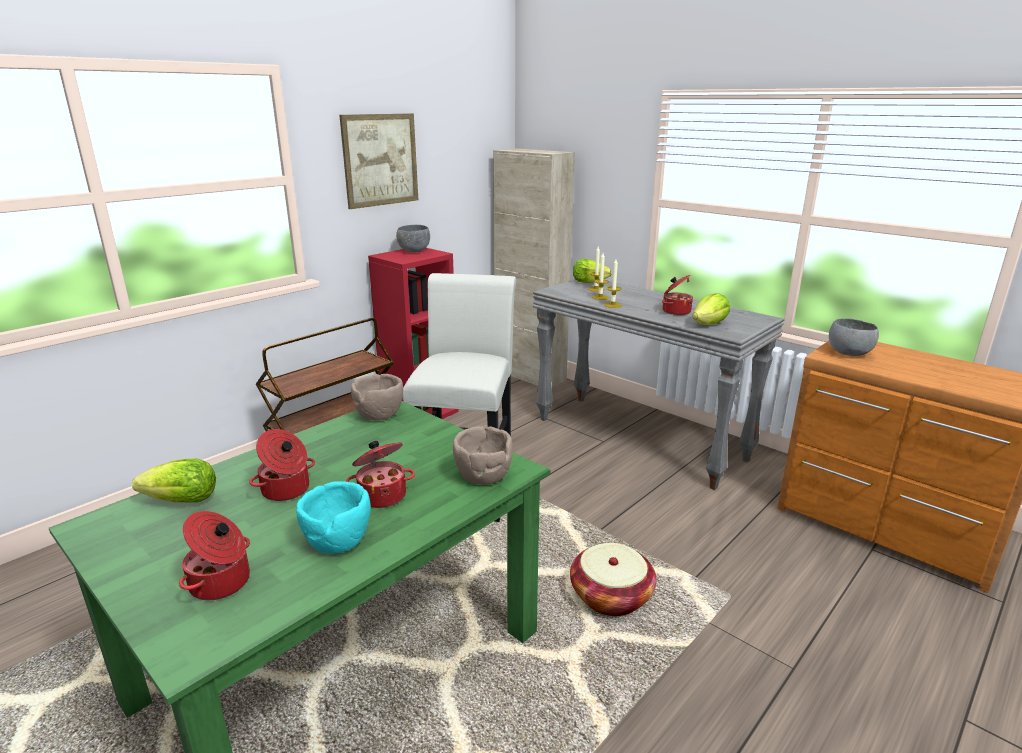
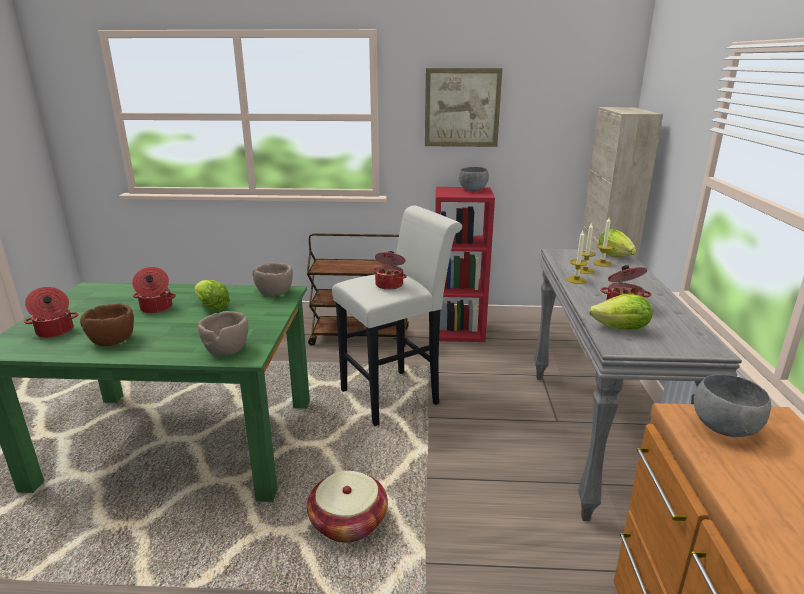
camera: 50 degrees right, 0 degrees up
(183, 501) = (125, 293): lettuce -> lettuce (212, 307)
(338, 540) = (113, 340): turquoise bowl -> brown bowl
(382, 495) = (172, 332): cooking pot -> cooking pot (389, 284)

